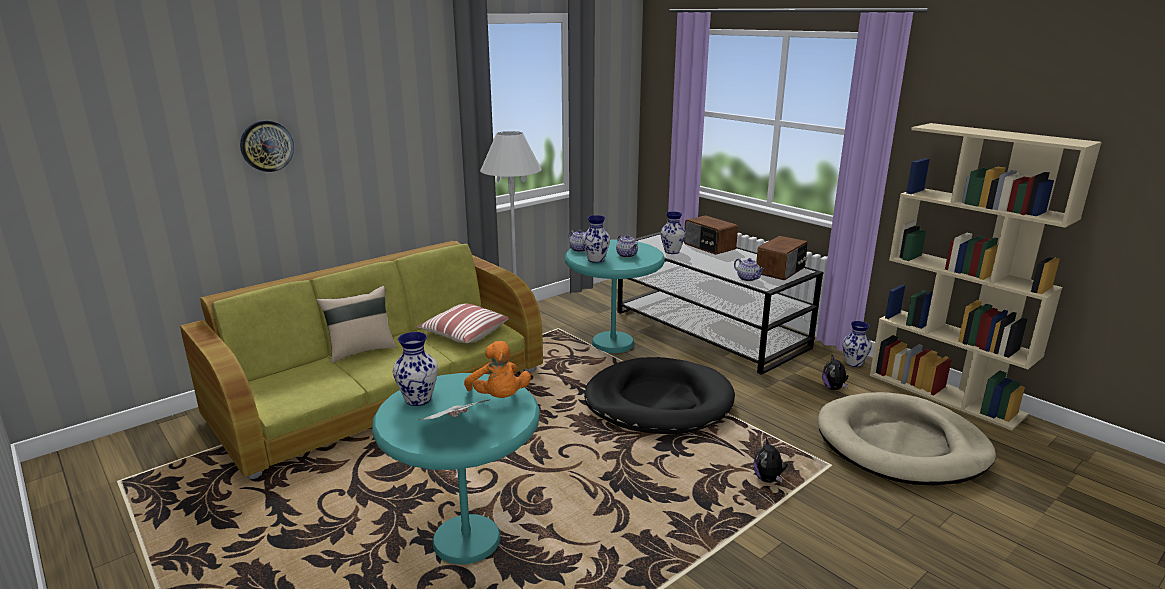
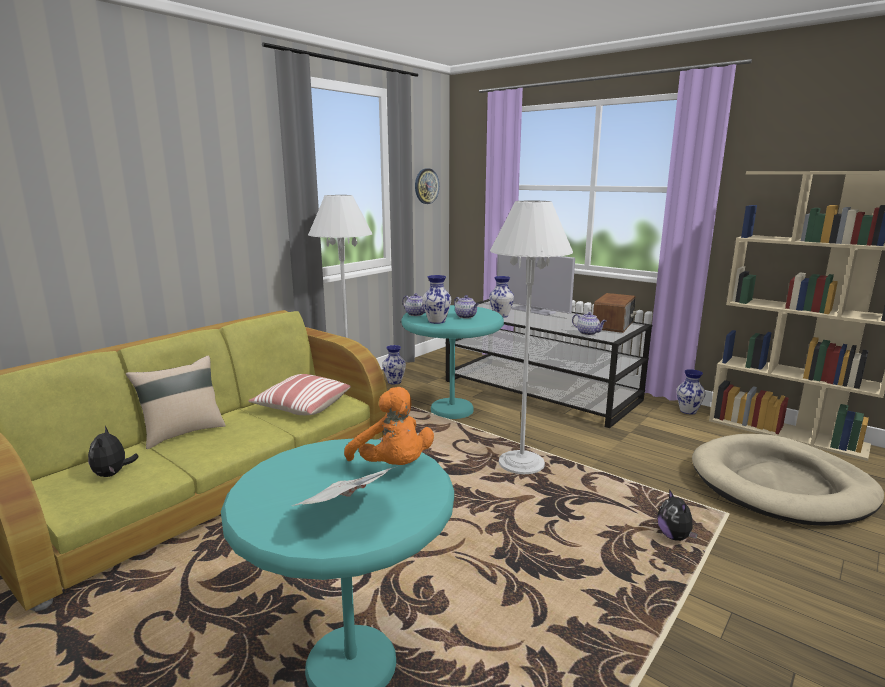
camera: 10 degrees left, 5 degrees down
(267, 146) = (58, 194): wall clock -> wall clock (426, 186)
(419, 400) = (283, 478): vase -> vase (395, 382)
(658, 402) = (521, 463): black dog bed -> white floor lamp
(709, 247) = (533, 310): radio -> television
(834, 388) = (684, 435): plush toy -> plush toy (113, 474)

